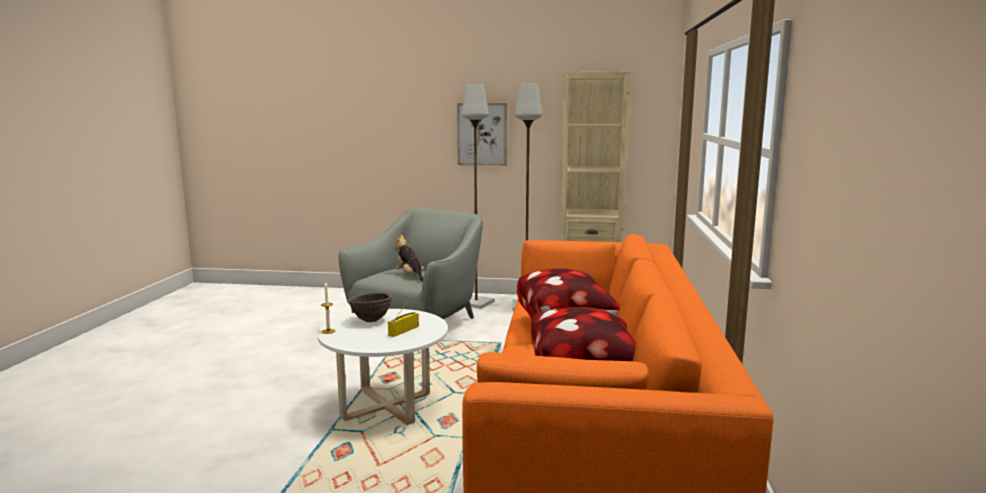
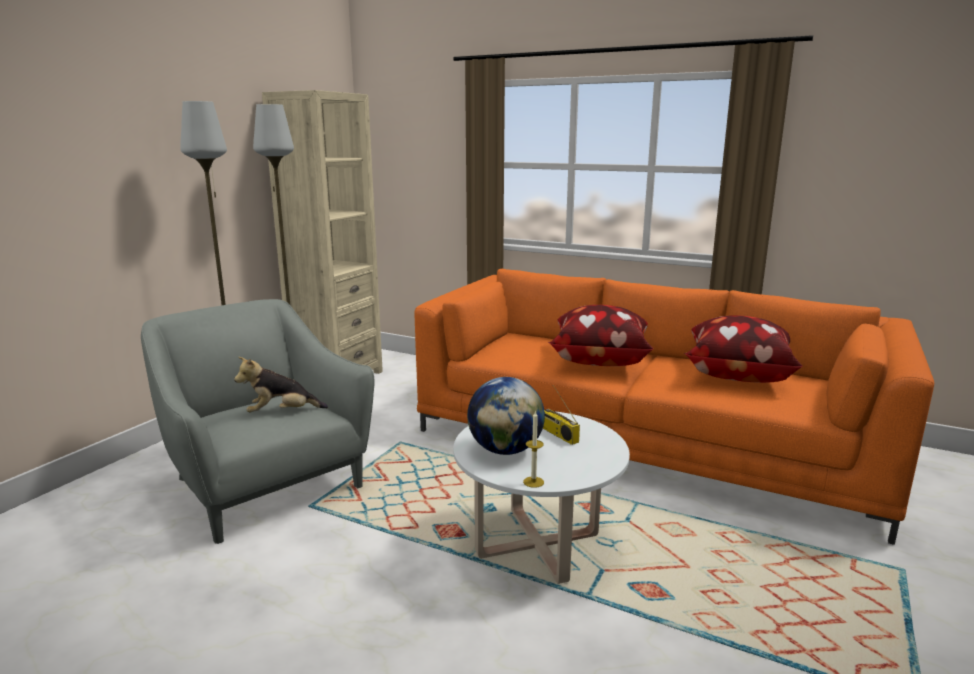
camera: 70 degrees left, 5 degrees up
(371, 321) = (505, 450): brown bowl -> globe
(482, 134) = (171, 182): picture -> none

